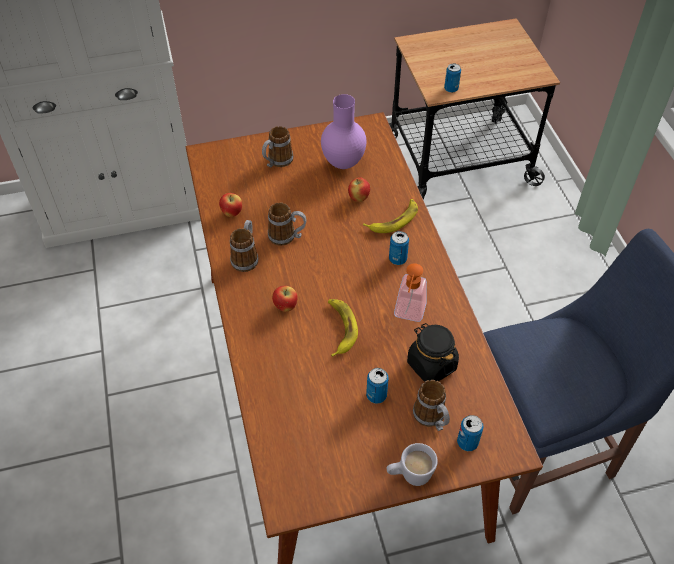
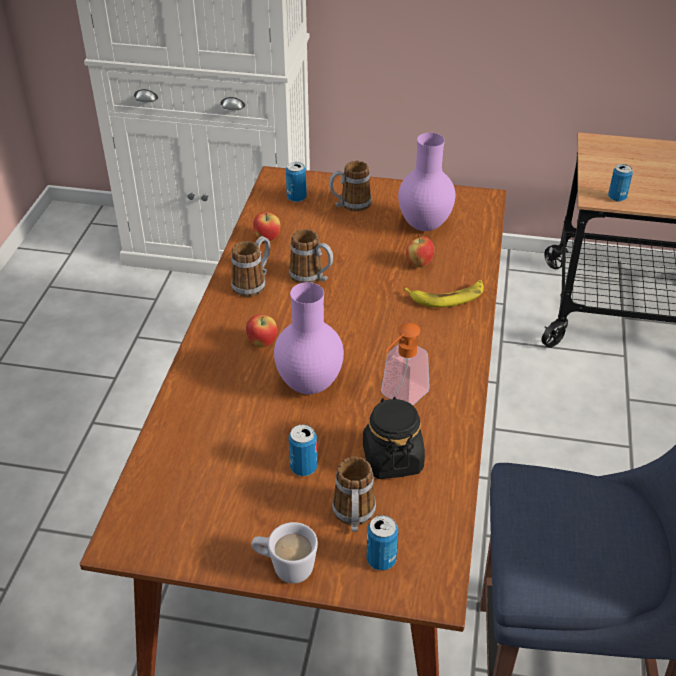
camera: 25 degrees right, 10 degrees down
(340, 328) = (308, 384): banana -> purple vase
(397, 259) = (425, 337): can -> can (296, 198)

